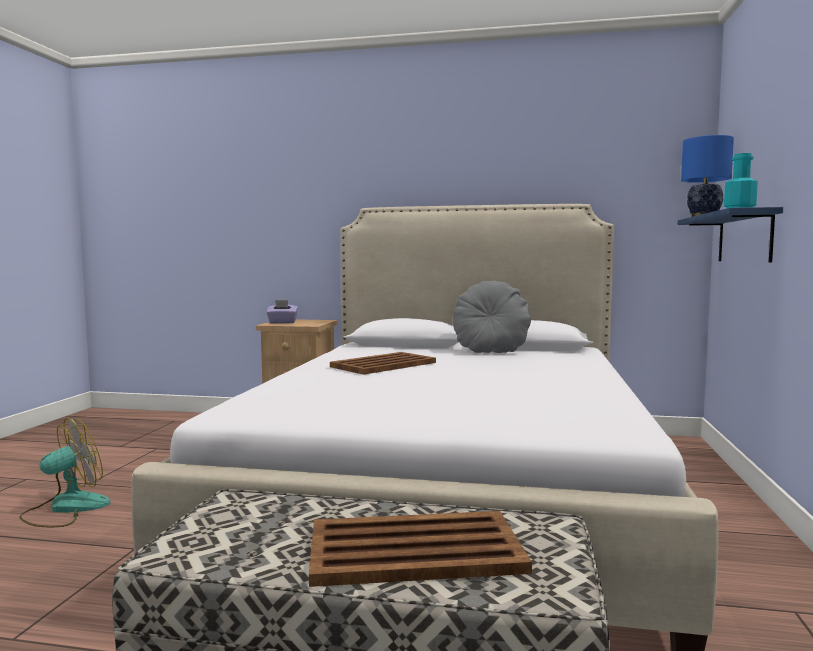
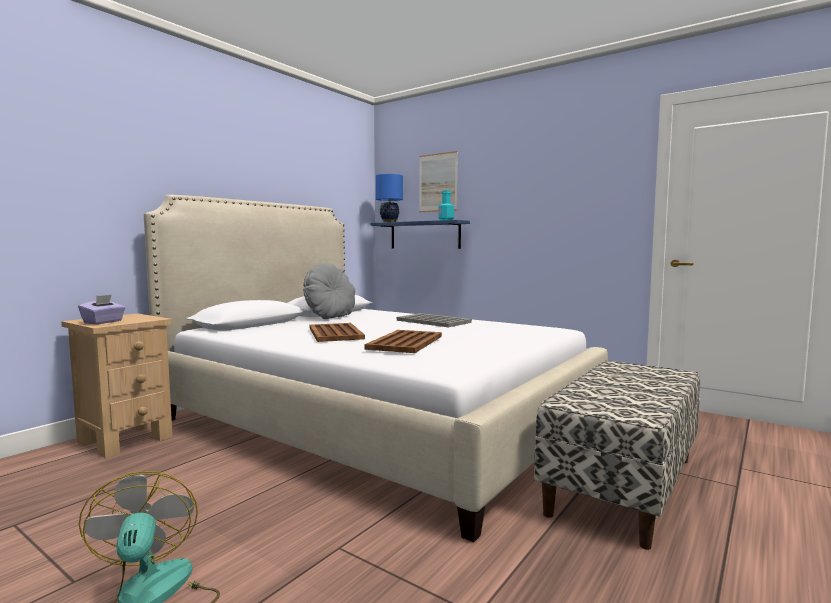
camera: 65 degrees left, 0 degrees up
(412, 550) = (641, 382): brown tray -> brown tray (405, 342)
(545, 378) = (433, 321): none -> grey tray
(760, 138) = (438, 182): none -> picture

